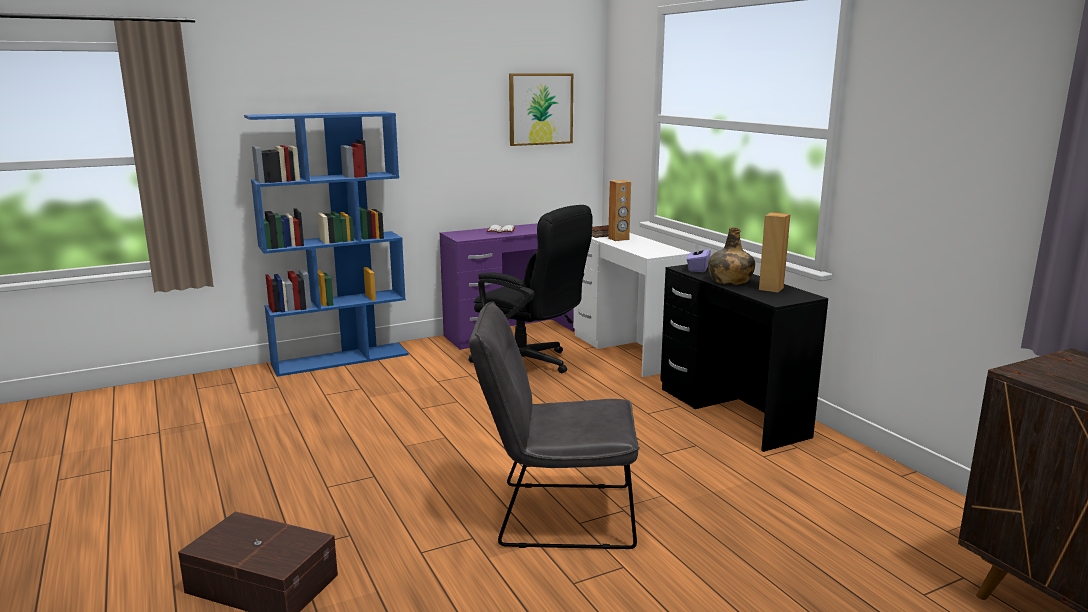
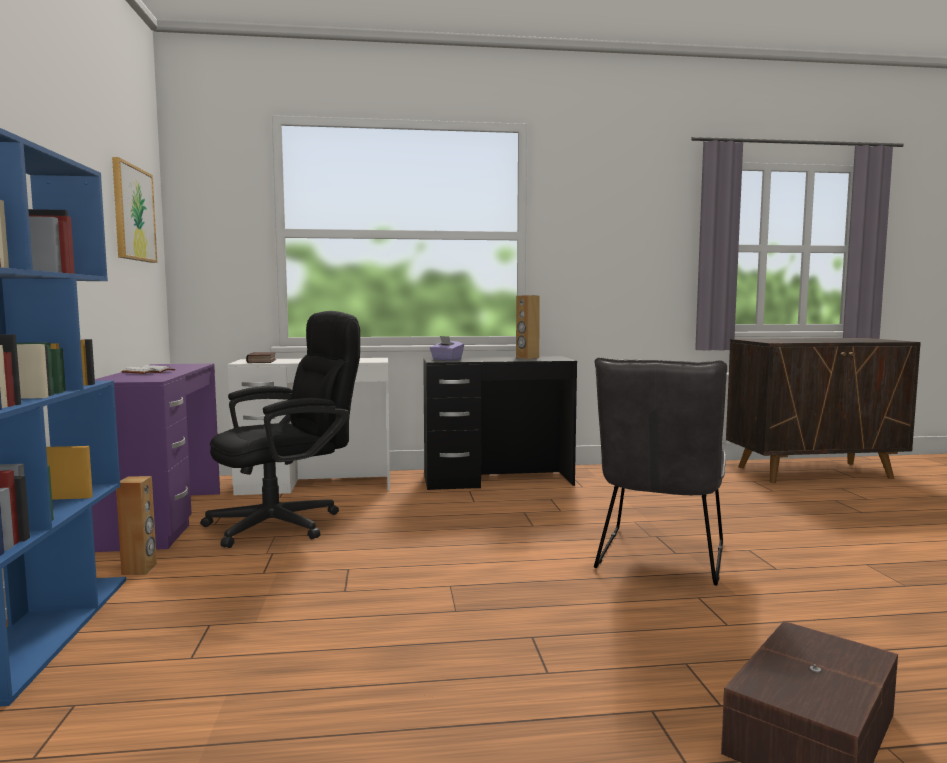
camera: 70 degrees left, 10 degrees down
(618, 239) = (293, 360): brown speaker -> brown speaker (140, 569)
(729, 281) = (495, 359): green bottle -> none

